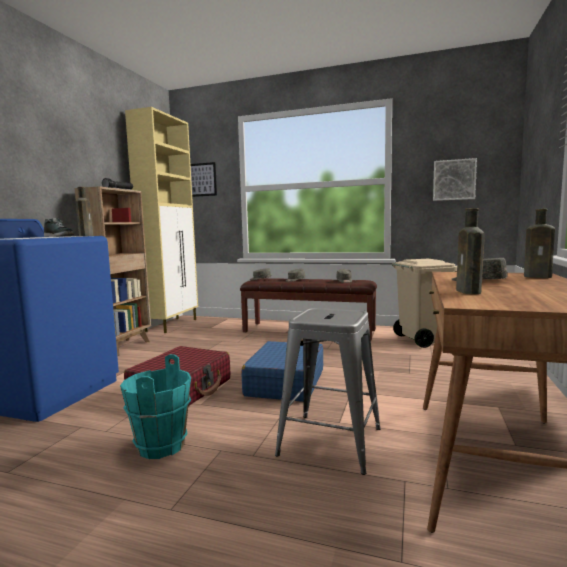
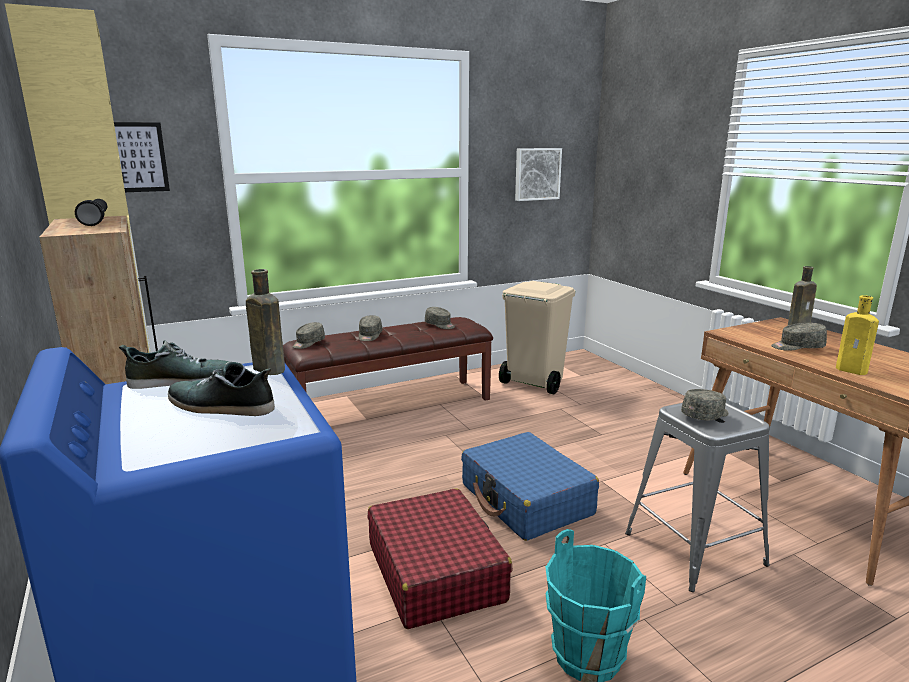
camera: 45 degrees left, 10 degrees up
(36, 237) = (220, 406): none -> shoe
(324, 314) = (706, 415): none -> grey cap
(469, 292) = (853, 371): brown bottle -> yellow bottle

